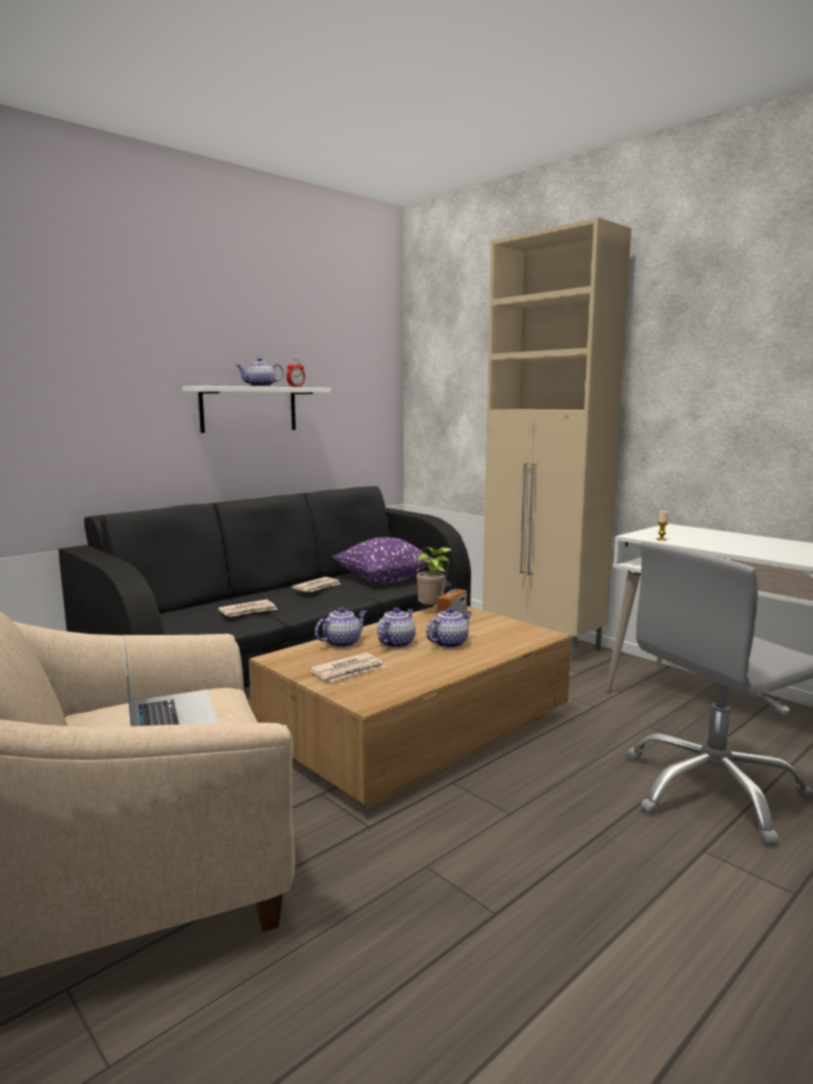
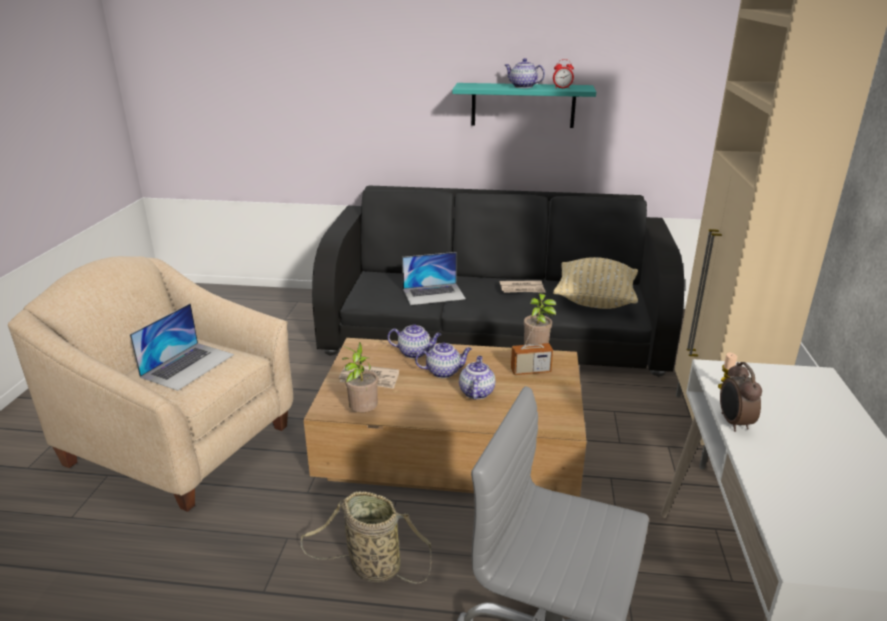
camera: 50 degrees right, 15 degrees up
(248, 611) = (434, 294): newspaper -> laptop
(249, 409) = (523, 105): white shelf -> turquoise shelf
(383, 580) = (595, 301): purple pillow -> beige pillow
(404, 690) = (362, 413): none -> potted plant
(449, 643) = (476, 392): teapot -> teapot turned 90 degrees counterclockwise
(529, 830) = (371, 567): none -> basket
(705, 547) = (733, 423): none -> alarm clock

